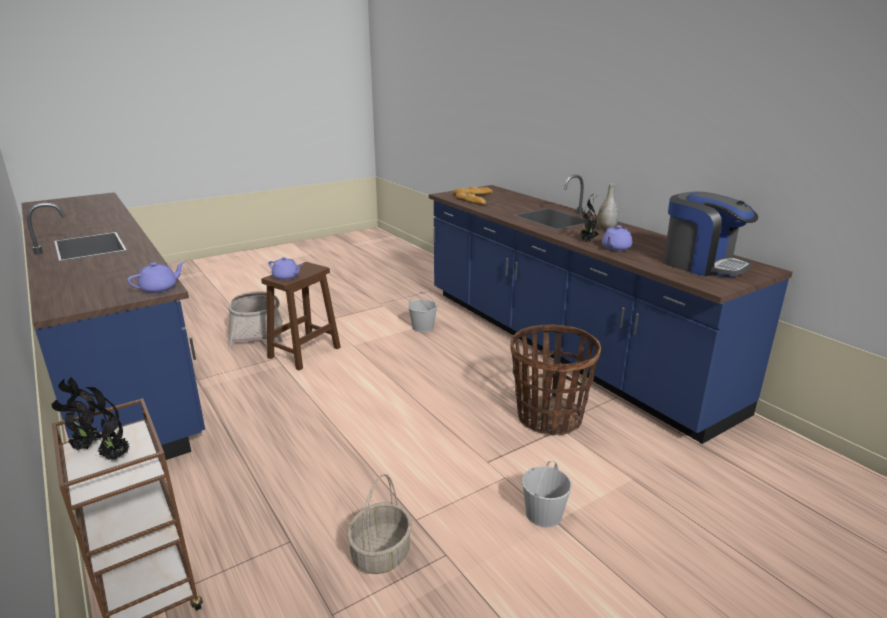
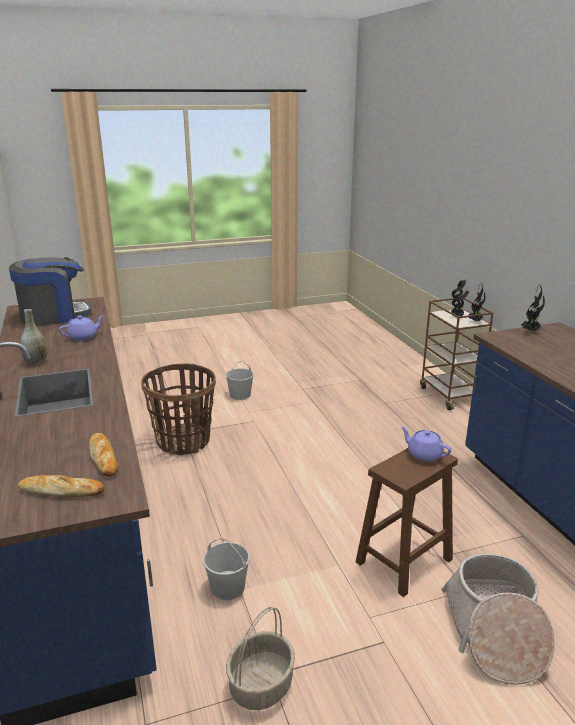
camera: 165 degrees left, 0 degrees up
(160, 288) = (500, 337): purple teapot -> none
(381, 554) = (335, 392): basket -> basket (261, 685)
(587, 241) = (91, 348): potted plant -> potted plant (531, 331)
(702, 264) = (54, 316): coffee machine -> coffee machine turned 90 degrees clockwise

